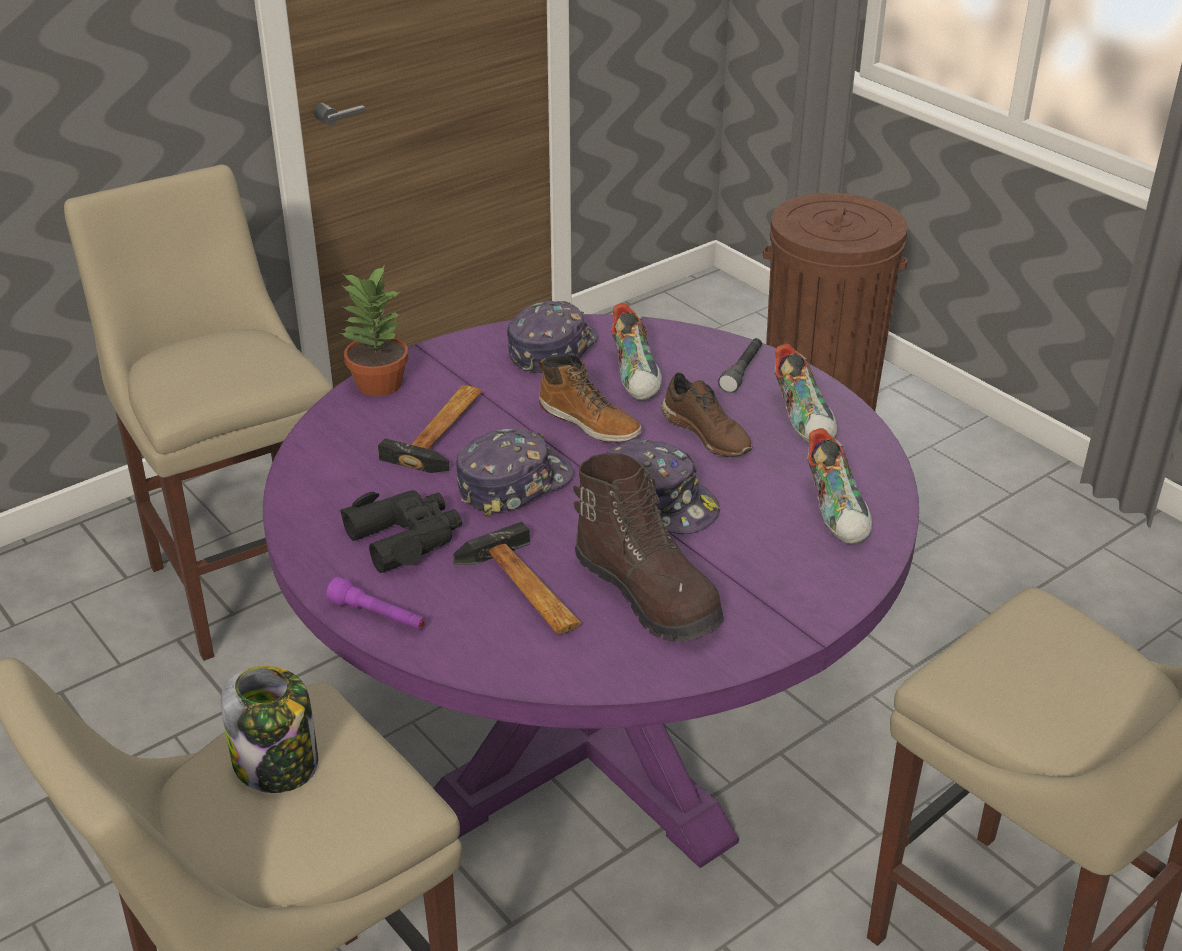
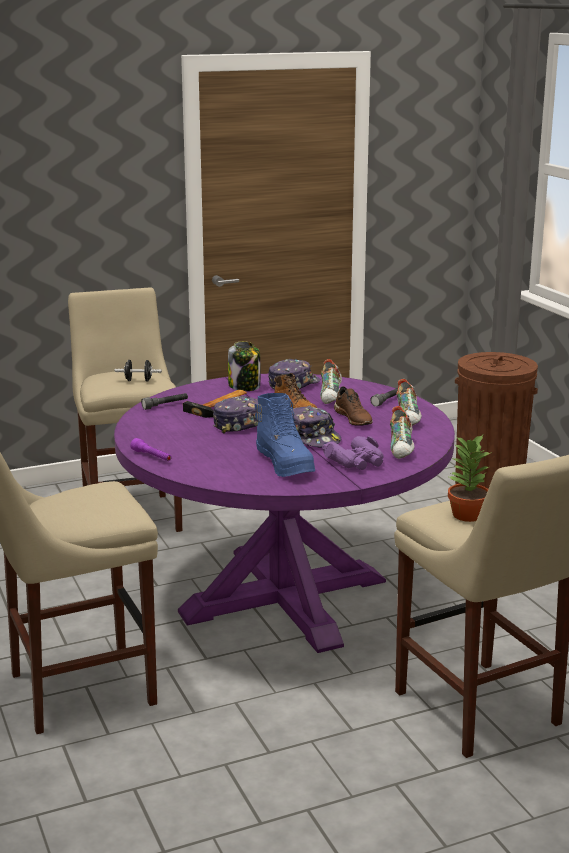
camera: 15 degrees right, 15 degrees down
(244, 367) = (138, 380): none -> black dumbbell
(277, 764) = (83, 499): jar -> jar (245, 386)
(337, 447) = (165, 405): none -> grey flashlight
(377, 384) = (197, 388): potted plant -> potted plant (466, 515)
(406, 538) = (180, 435): black binoculars -> none
(524, 591) = (225, 457): hammer -> none
(648, 594) = (285, 464): brown boot -> blue boot
(776, 564) = (356, 462): none -> purple binoculars

